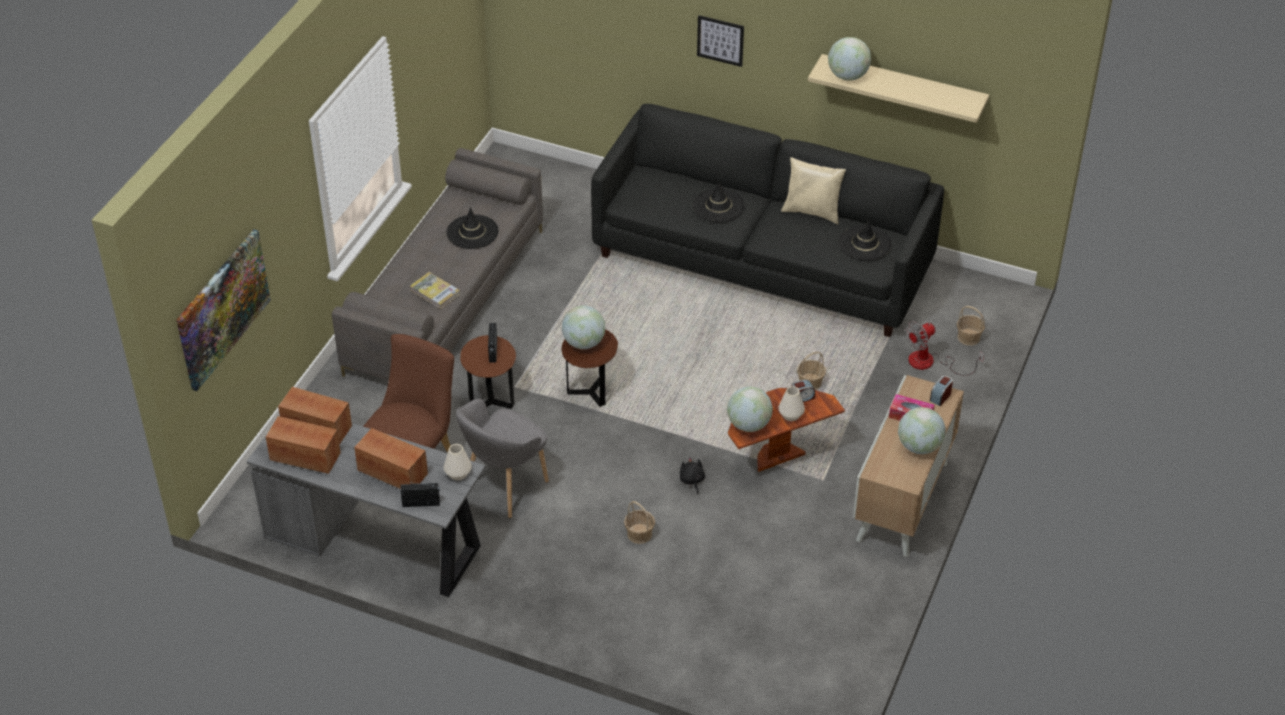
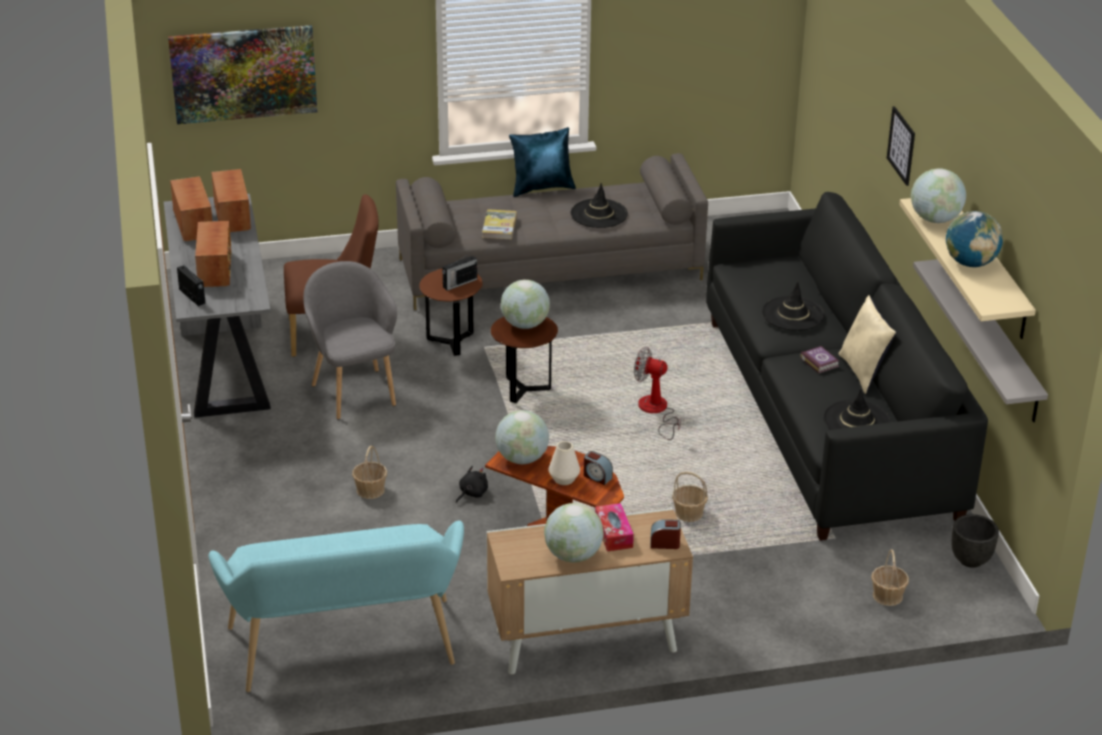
camera: 55 degrees right, 10 degrees down
(400, 243) = (542, 188): none -> blue pillow
(458, 473) = (245, 300): white vase -> none
(504, 487) = (354, 392): grey armchair -> grey armchair turned 60 degrees clockwise
(784, 224) = (819, 362): none -> book
(818, 633) = (345, 652): none -> turquoise bench
(914, 90) = (970, 263): none -> globe
(927, 132) = (994, 341): none -> grey shelf
(930, 363) = (815, 583): fan -> fan (656, 412)
(964, 282) = (971, 560): none -> black planter

